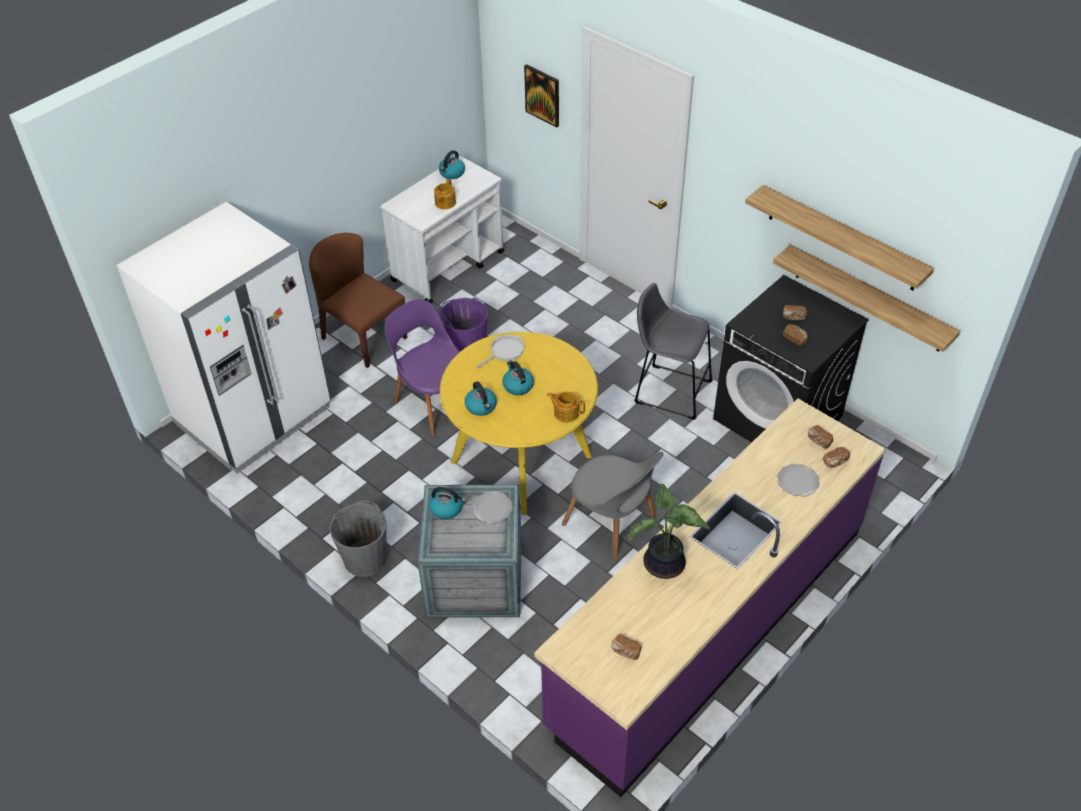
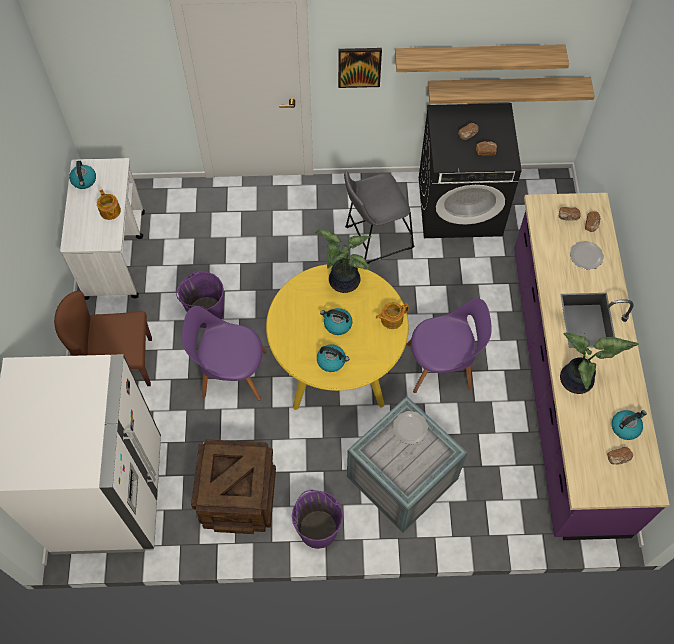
camera: 45 degrees left, 15 degrees up
(336, 488) = (238, 497): none -> crate
(365, 558) = (318, 529): grey bucket -> purple bucket
(447, 508) = (382, 454): kettle -> kettle (625, 427)
(505, 351) = (298, 304): frying pan -> none
(542, 95) = (132, 69): picture -> picture (359, 67)
(559, 360) = (342, 281): none -> potted plant
(612, 524) = (442, 365): grey chair -> purple chair

